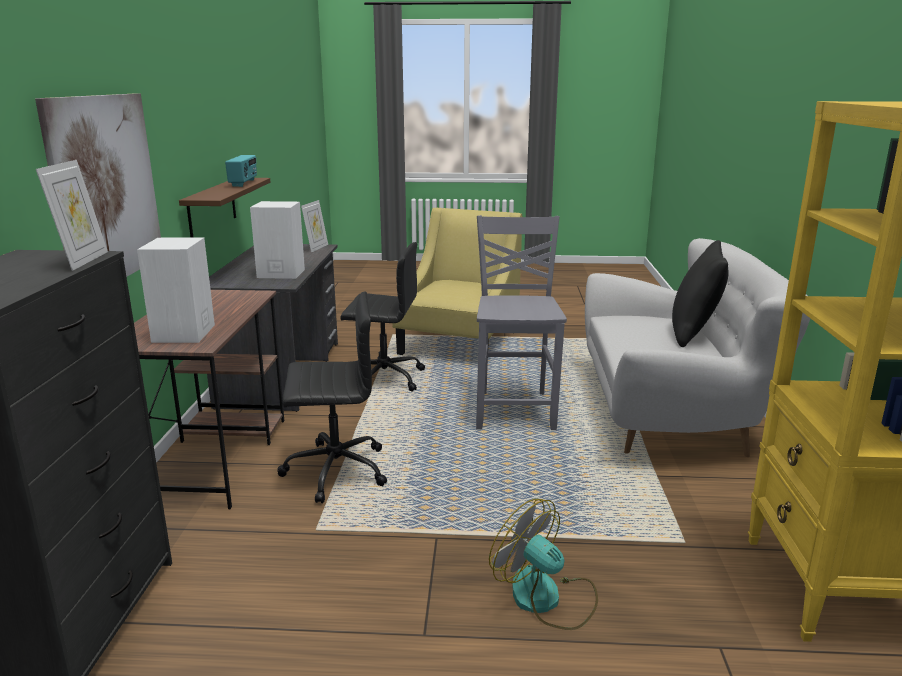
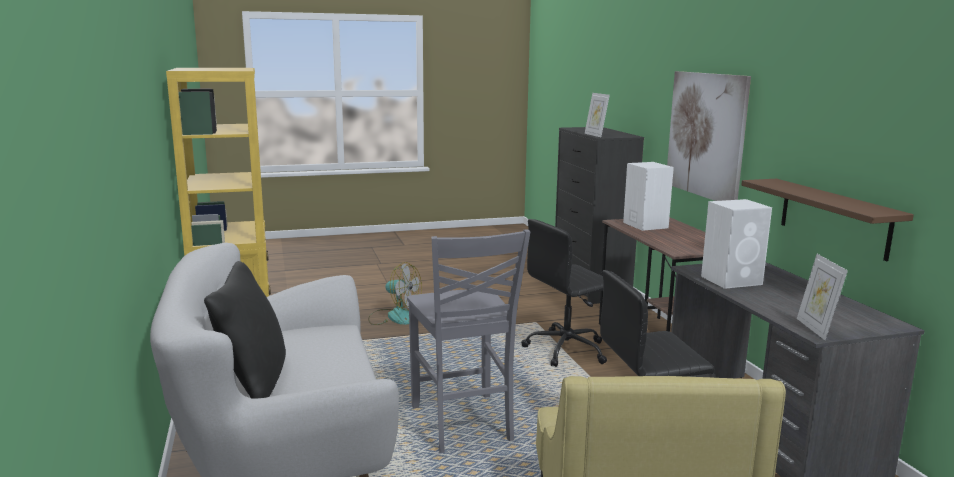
camera: 160 degrees right, 5 degrees down
(244, 183) = (839, 202): radio -> none

